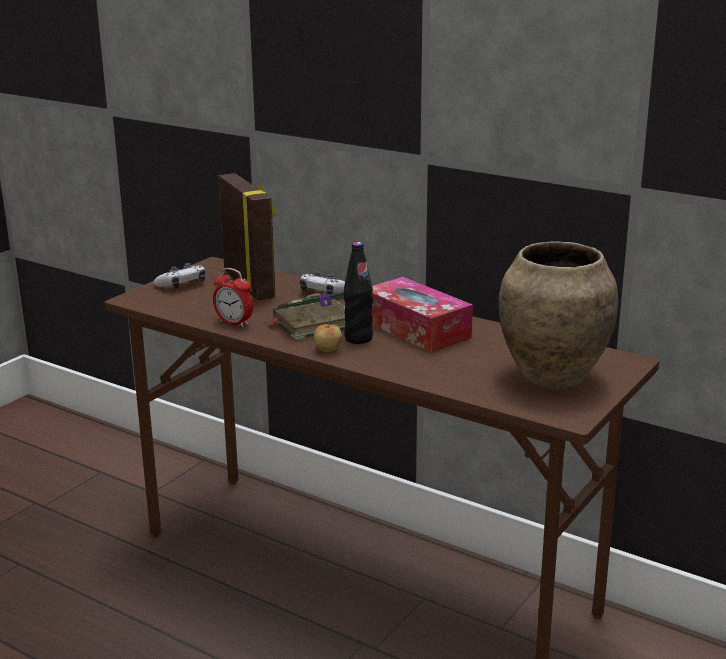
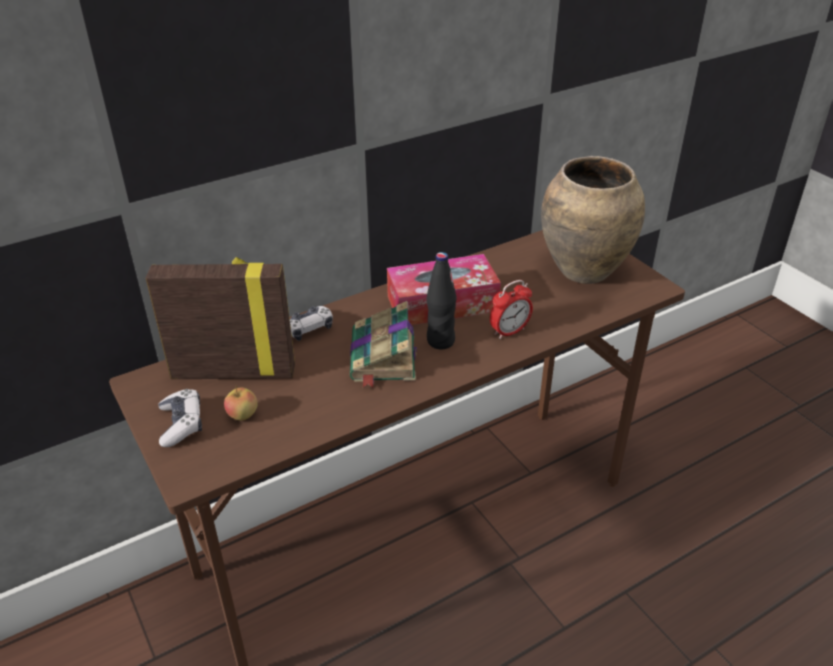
camera: 65 degrees left, 15 degrees up
(234, 323) = (337, 411): alarm clock -> alarm clock (509, 331)
(327, 350) = (454, 366): apple -> apple (242, 415)

